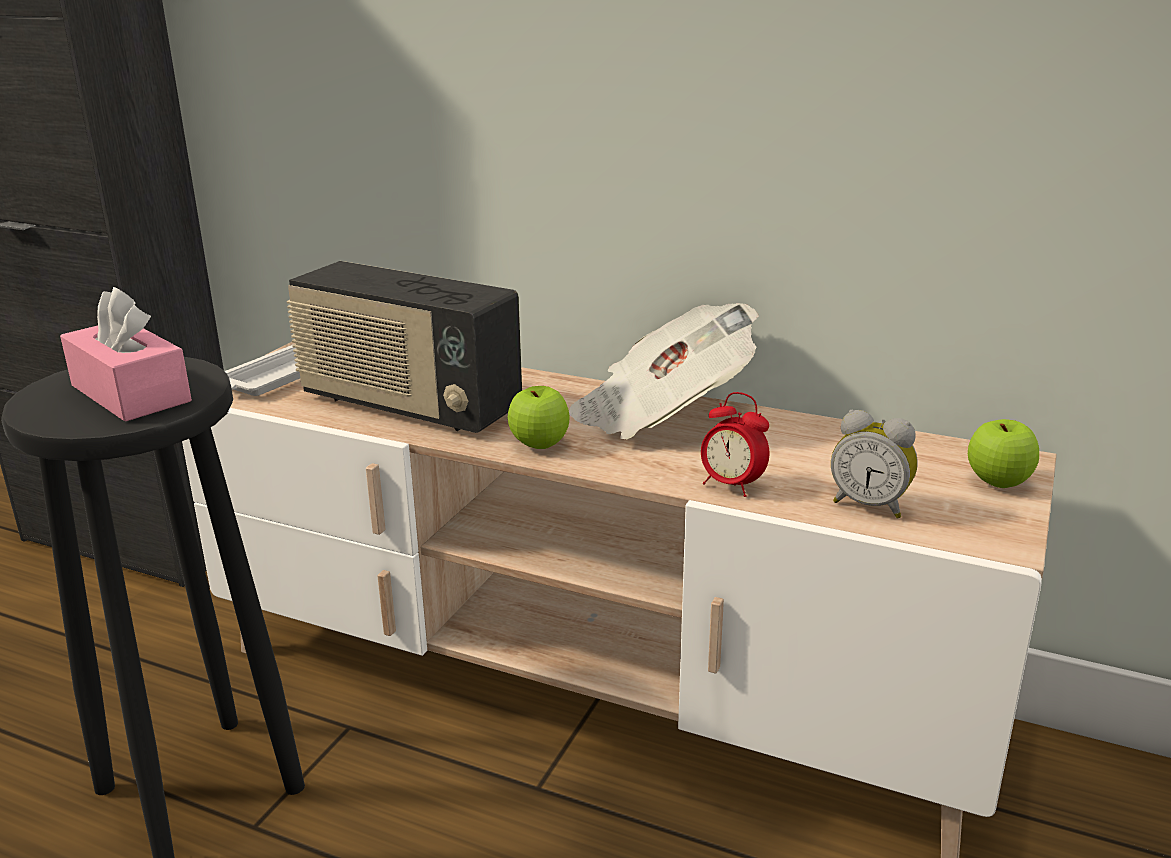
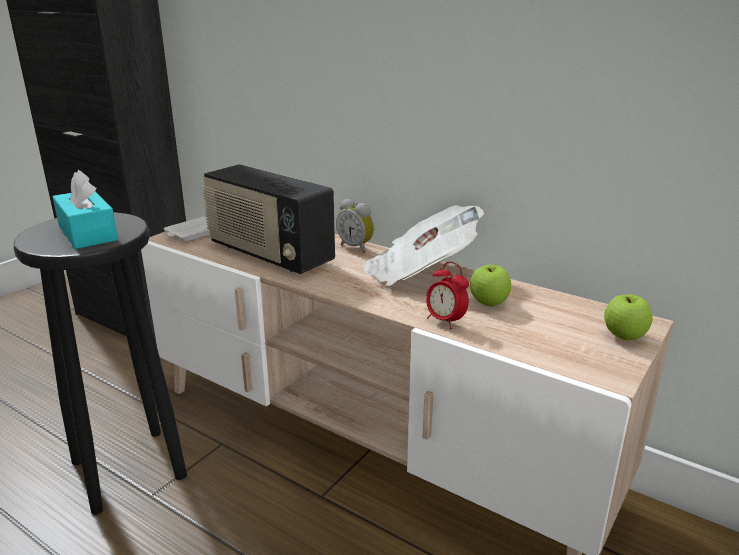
camera: 10 degrees right, 0 degrees up
(130, 393) = (87, 233): pink tissue box -> turquoise tissue box
(539, 445) = (336, 284): apple -> apple (488, 303)
(870, 505) = (530, 342): alarm clock -> alarm clock (357, 247)

